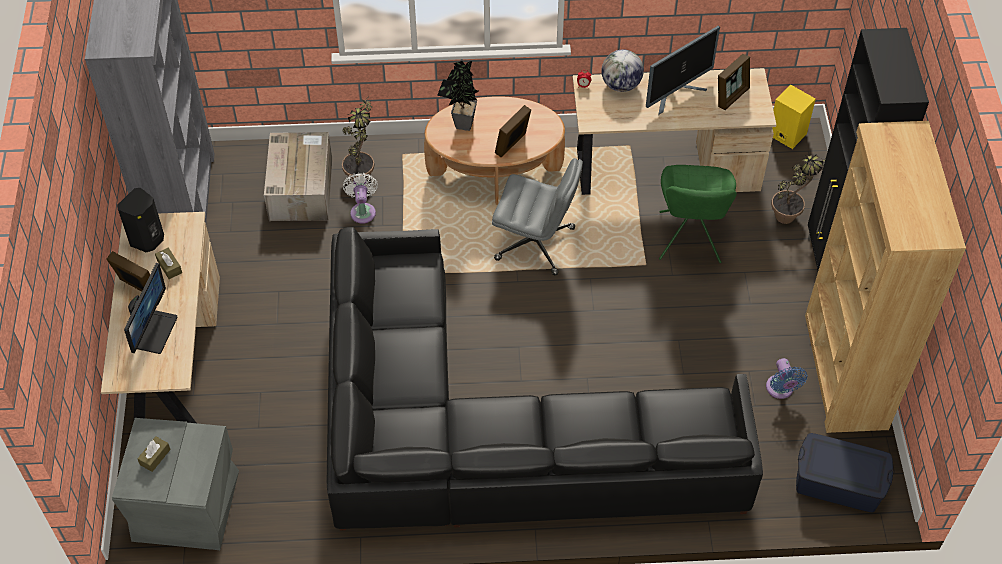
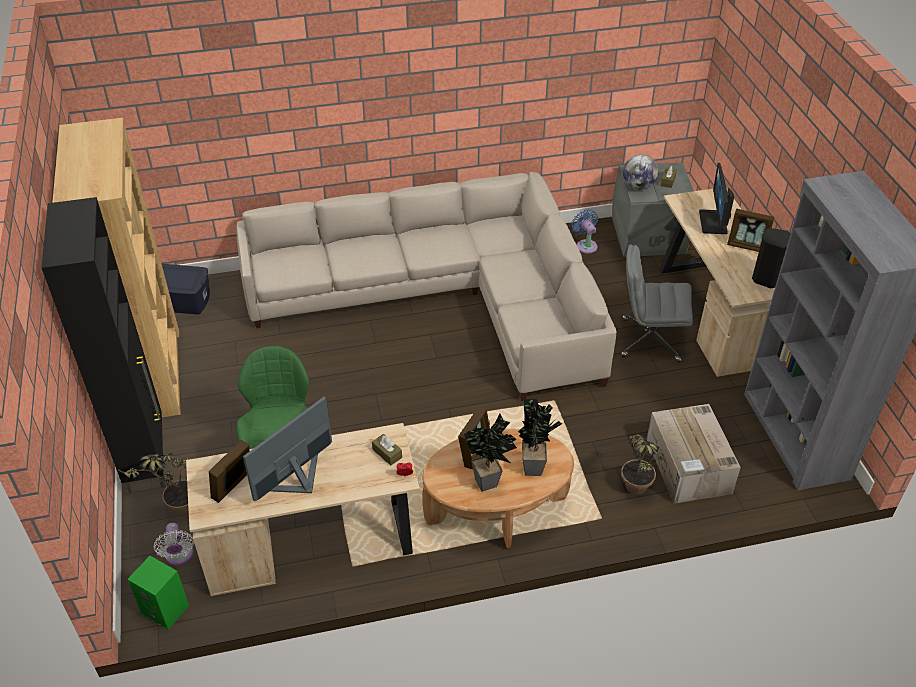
camera: 170 degrees right, 10 degrees down
(169, 267) = (733, 262): brown tissue box -> brown tissue box (387, 453)
(363, 211) = (617, 452): white fan -> white fan (179, 556)
(491, 435) = (445, 297): black sofa -> beige sofa
(505, 116) = (490, 483): none -> potted plant
(536, 243) = (438, 444): grey office chair -> grey office chair (649, 340)
(621, 85) = (362, 482): globe -> globe (638, 186)
(780, 390) = (212, 354): blue fan -> blue fan (585, 245)
(786, 134) = (166, 609): yellow speaker -> green speaker

